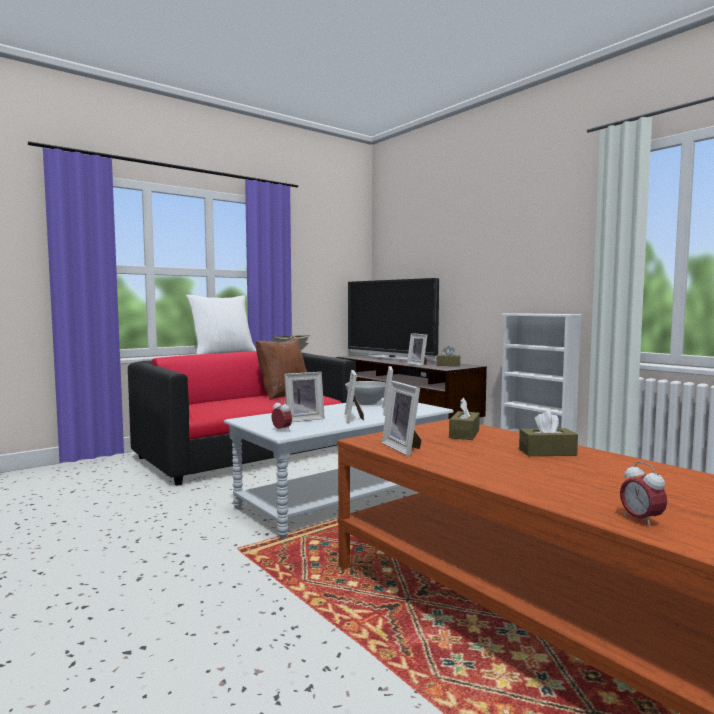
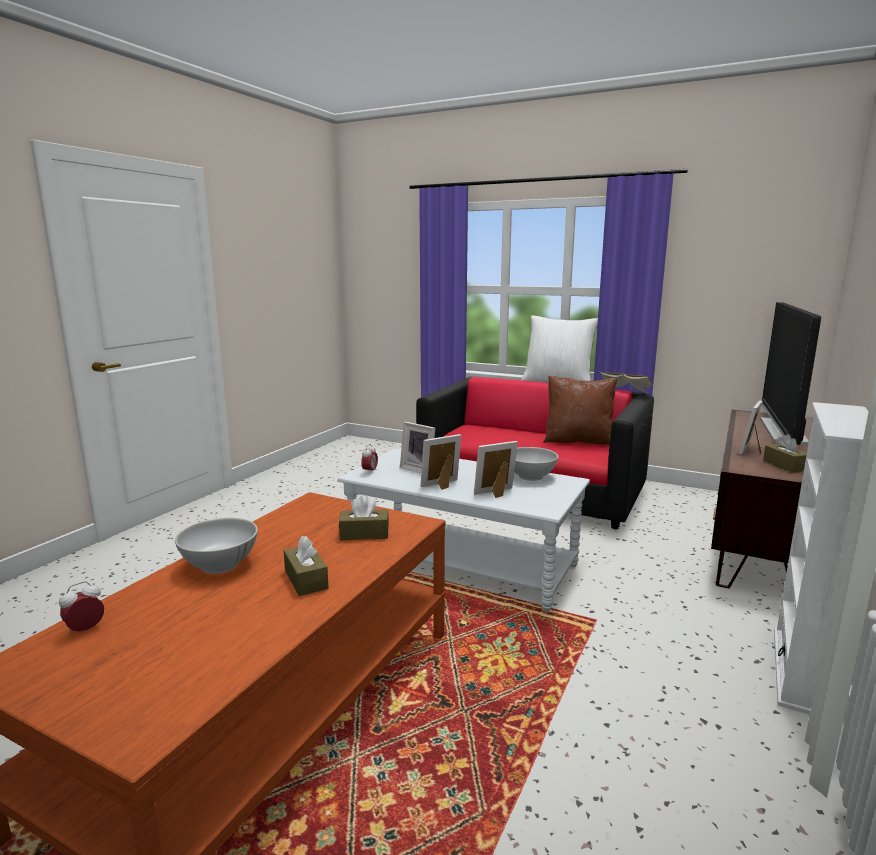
camera: 65 degrees right, 10 degrees up
(404, 448) = (290, 517): picture frame -> none
(504, 473) = (219, 565): none -> white bowl

